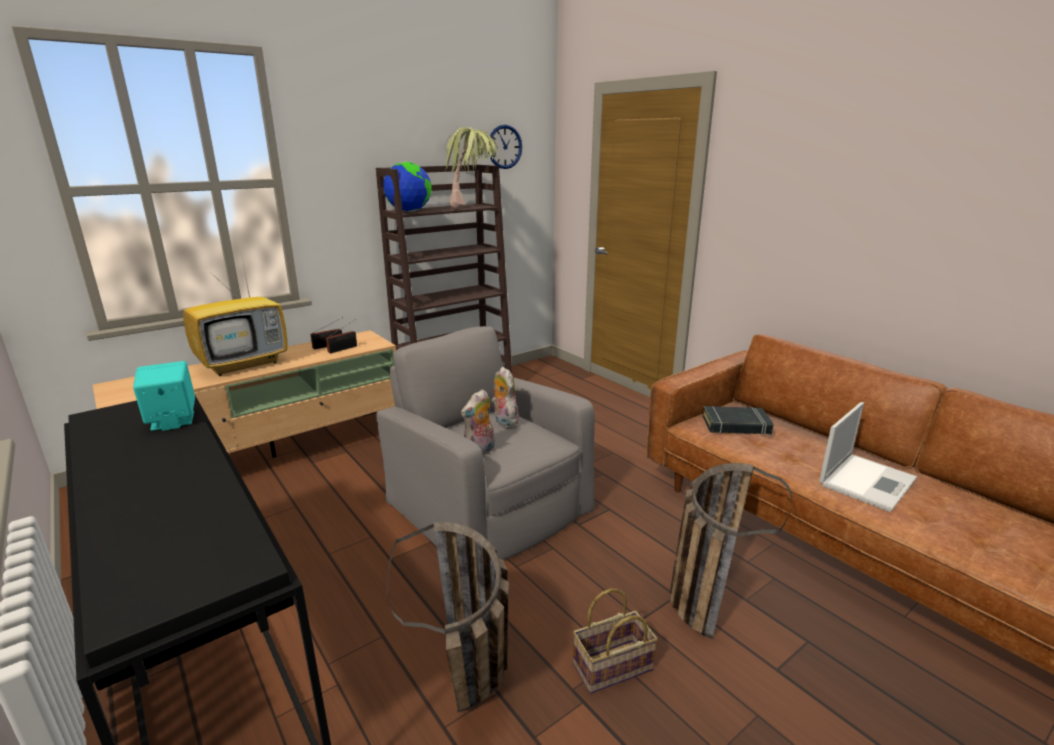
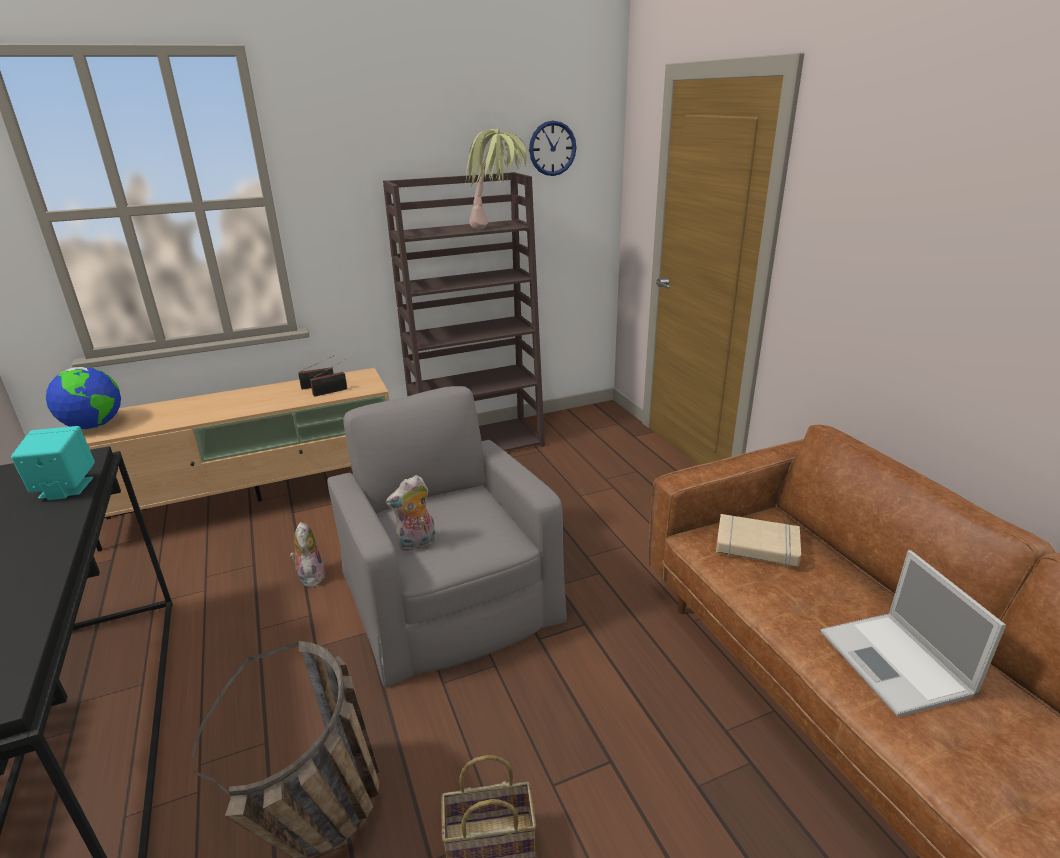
camera: 15 degrees right, 5 degrees up
(245, 364) = (224, 403): television -> none
(409, 211) = (418, 233): globe -> globe (94, 426)
(504, 422) = (466, 506): plush toy -> plush toy (310, 576)
(708, 591) = (654, 763): basket -> none
(736, 425) = (756, 546): black book -> beige book
(867, 481) = (896, 664): laptop -> laptop turned 105 degrees clockwise

